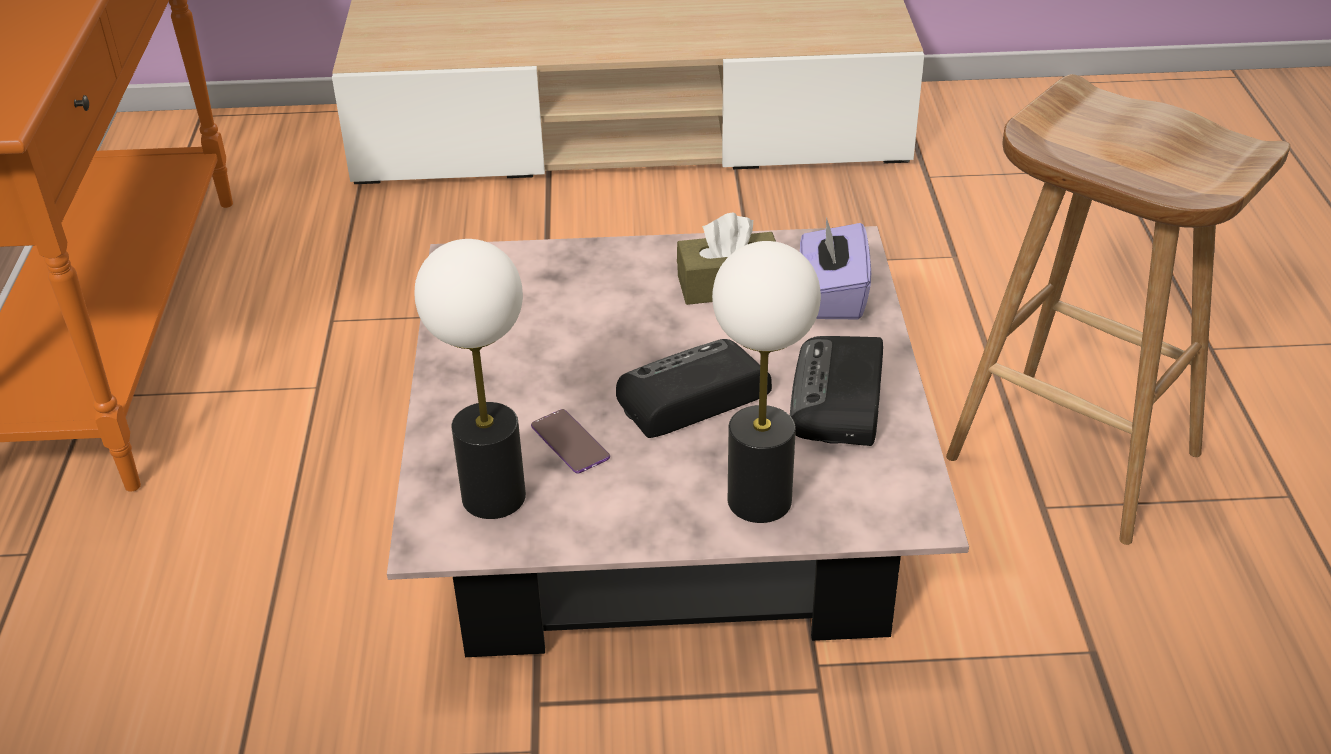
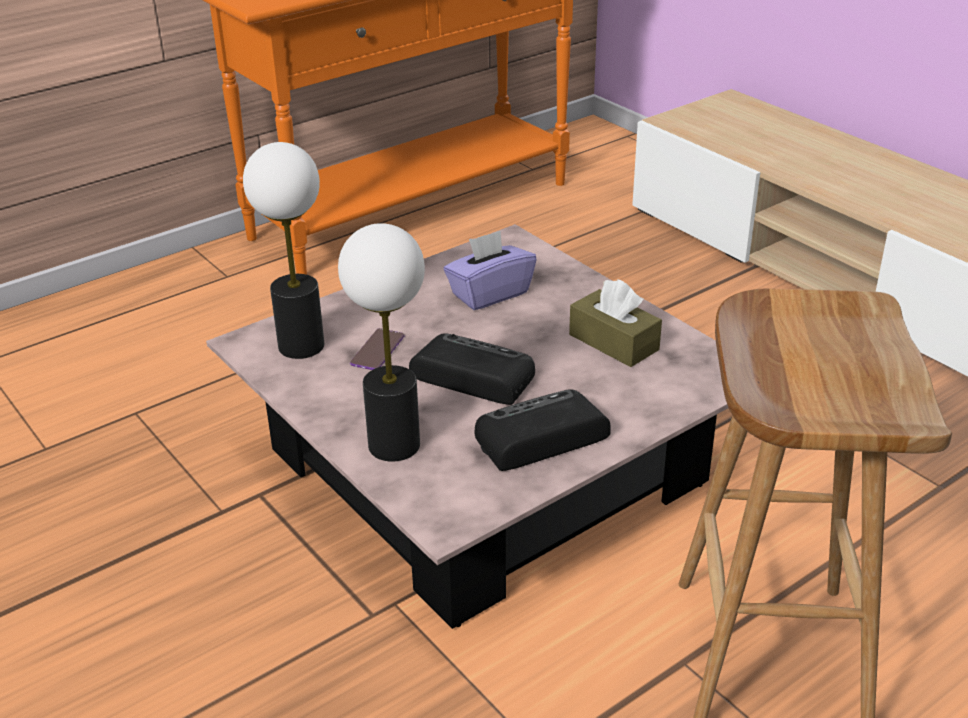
camera: 55 degrees right, 5 degrees down
(832, 296) = (658, 389): purple tissue box -> purple tissue box (489, 293)

